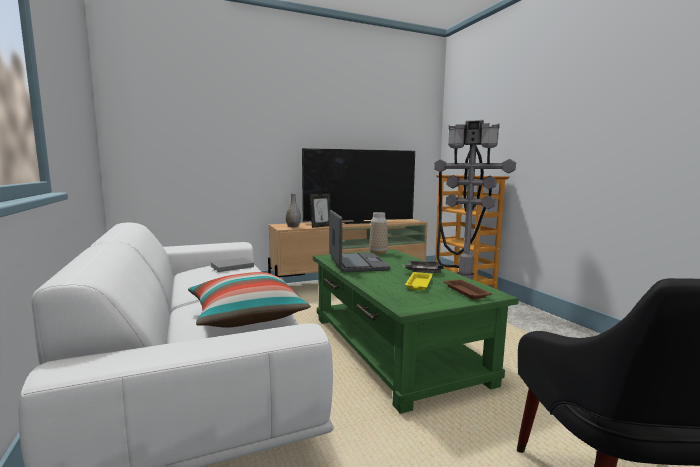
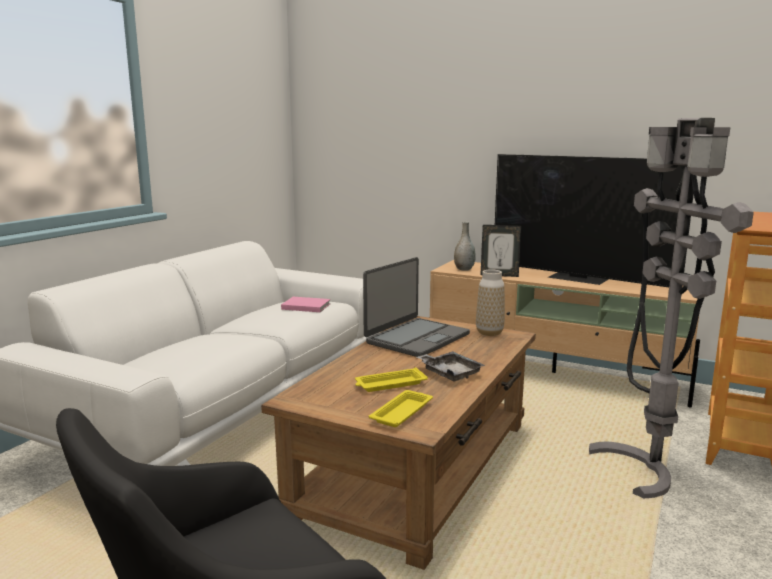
camera: 50 degrees right, 5 degrees up
(231, 266) = (305, 306): grey book -> pink book
(247, 316) = (189, 356): pillow -> none
(393, 347) = (417, 467): green coffee table -> brown coffee table
(465, 291) = (402, 412): brown tray -> yellow tray

